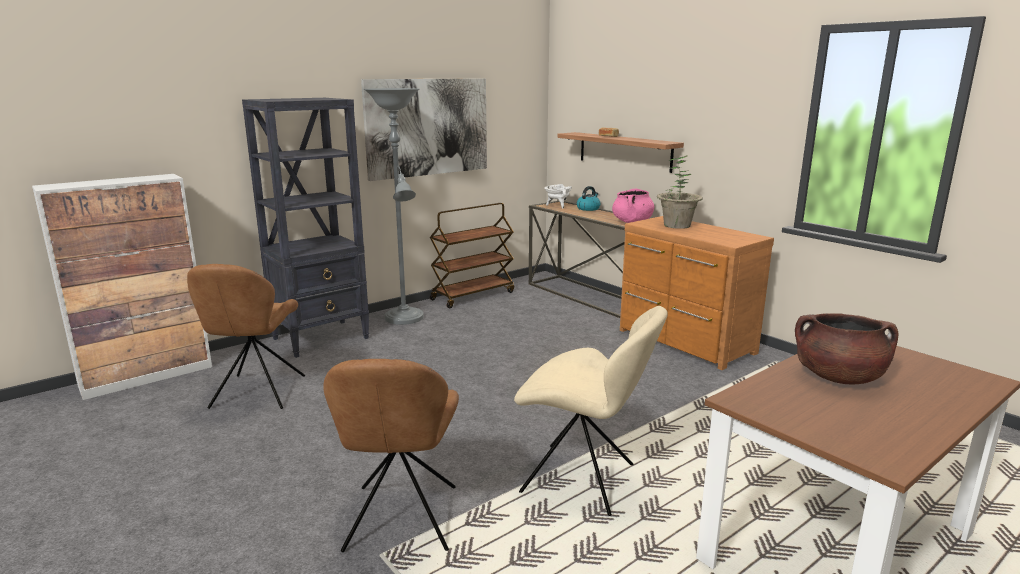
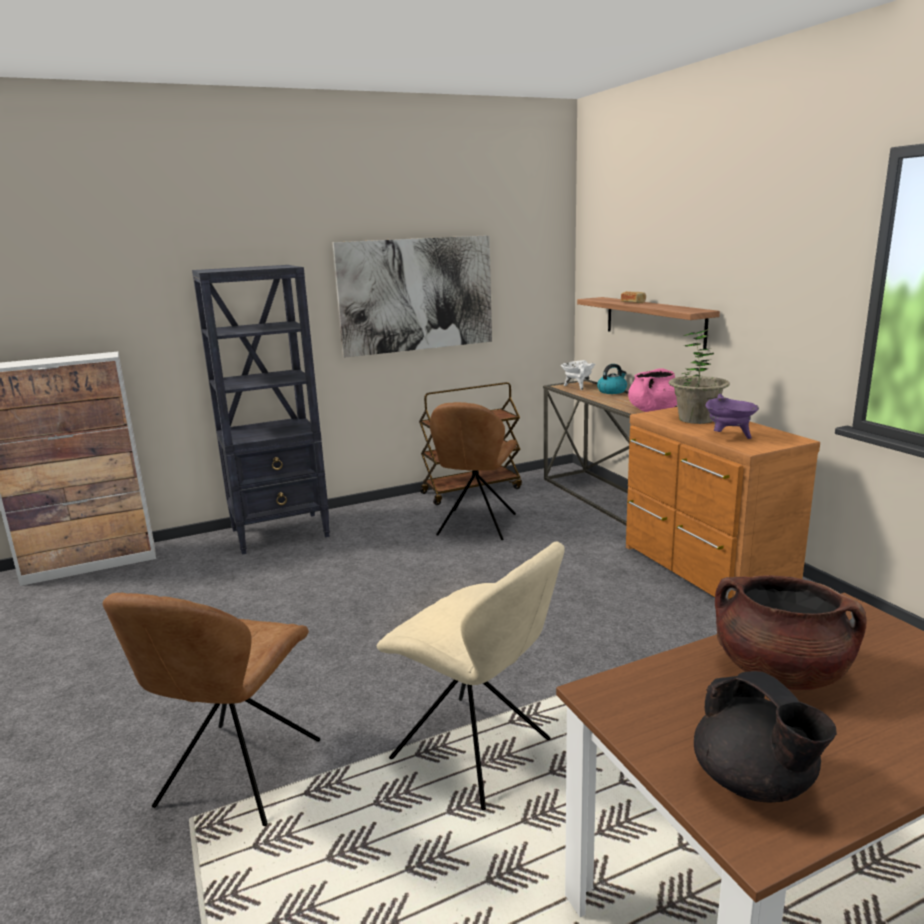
camera: 15 degrees right, 0 degrees up
(257, 393) = (180, 594): brown chair -> brown chair (476, 526)
(405, 319) = (381, 516): grey floor lamp -> none
(710, 236) = (728, 437): none -> purple cooking pot
(865, 435) = (754, 783): none -> black teapot

